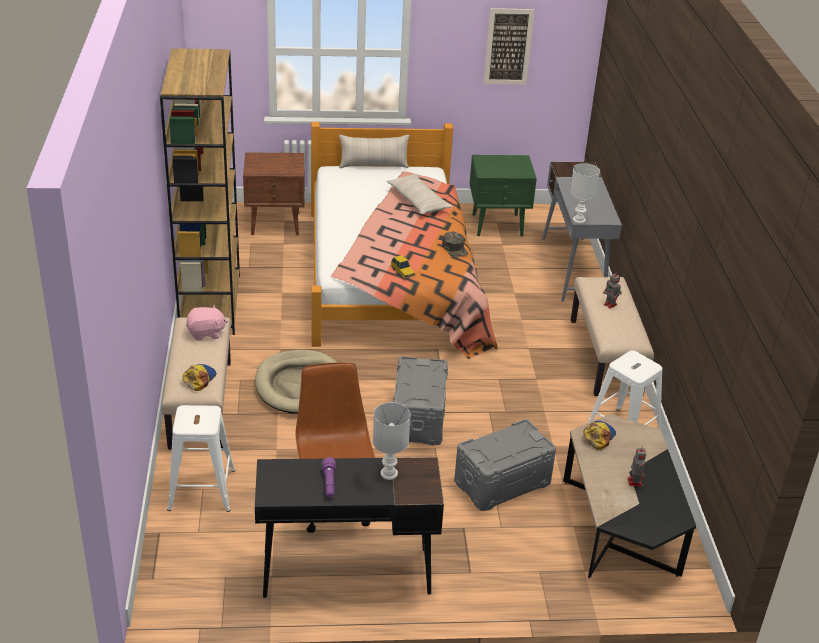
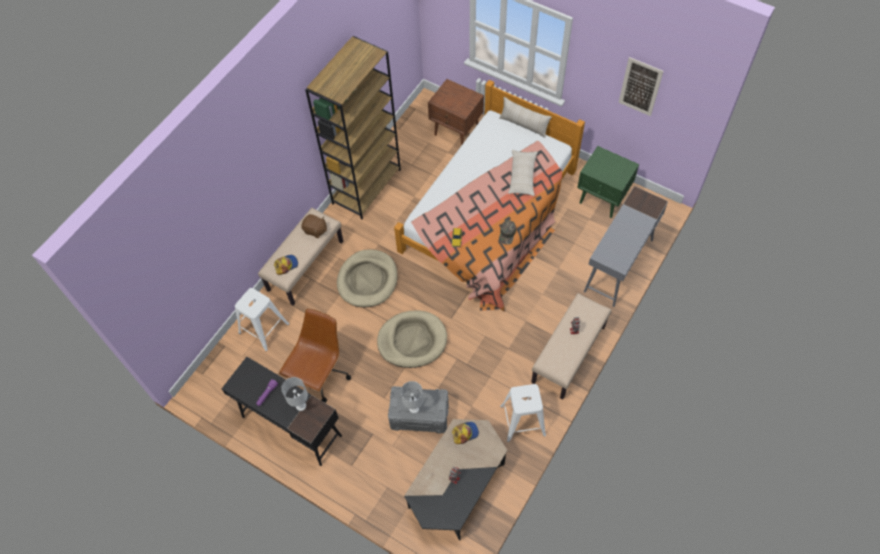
camera: 40 degrees right, 25 degrees up
(206, 333) = (315, 230): pink plush toy -> brown plush toy
(417, 418) = (412, 340): grey storage box -> beige dog bed
(578, 220) = (597, 256): white table lamp -> white table lamp (413, 408)

